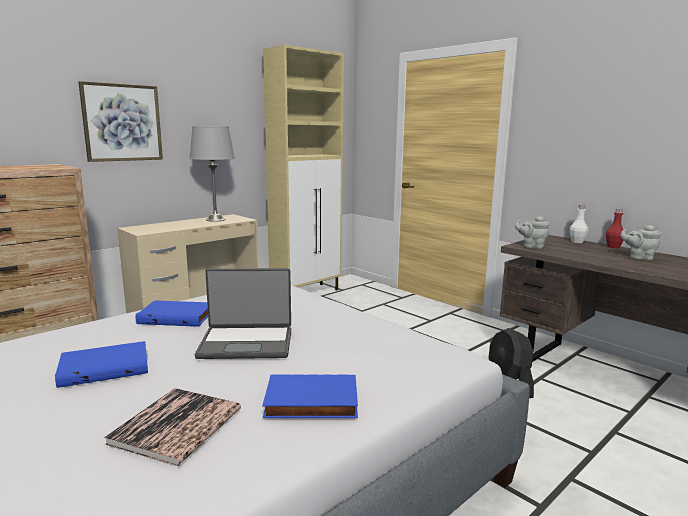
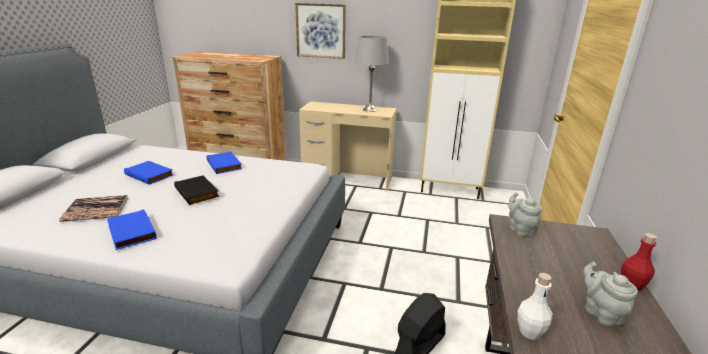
camera: 55 degrees right, 10 degrees up
(246, 343) = (198, 192): laptop -> black book
(577, 242) = (605, 255): white bottle -> white bottle (529, 332)

